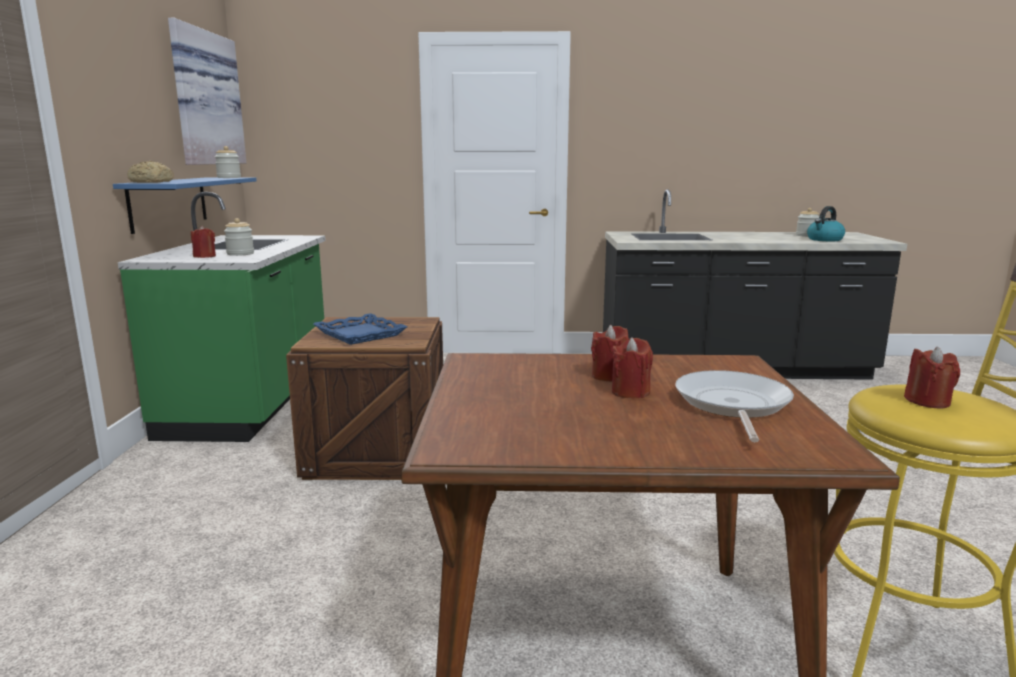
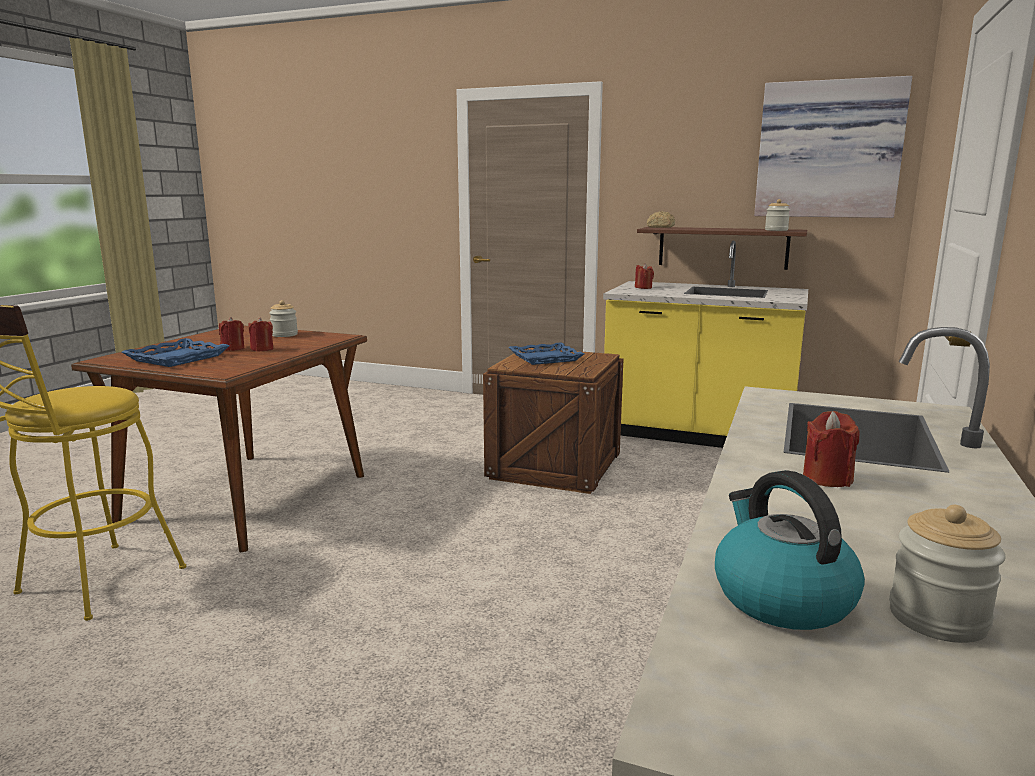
camera: 110 degrees right, 0 degrees up
(169, 203) = (722, 247): blue shelf -> brown shelf
(240, 254) = (654, 291): jar -> jar (284, 335)
(252, 402) = (698, 434): green counter -> yellow counter
(732, 405) = (177, 358): frying pan -> blue tray
(927, 401) = (80, 392): red candle -> red candle (827, 478)

